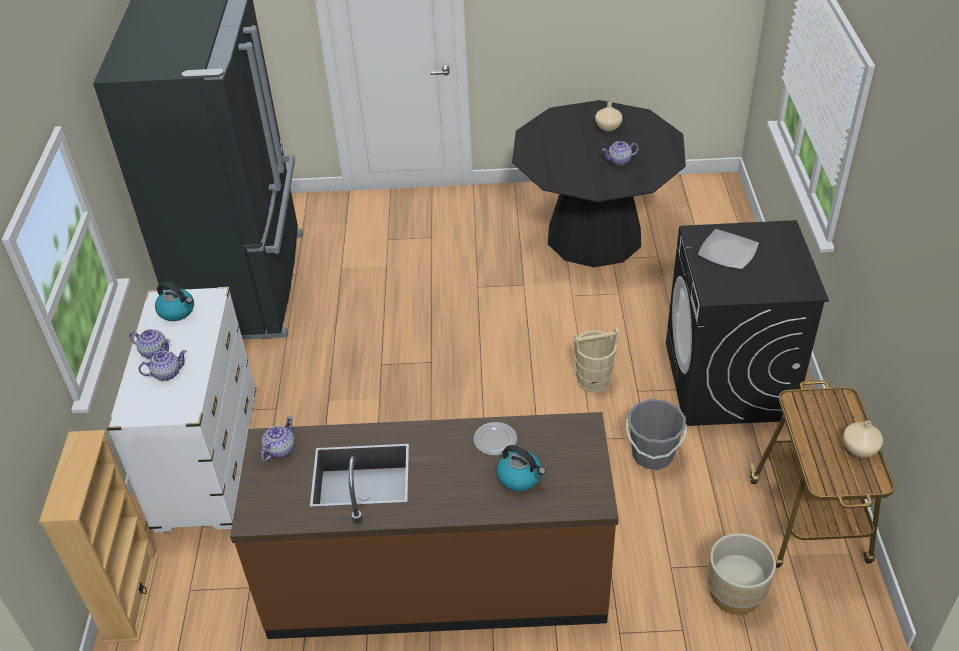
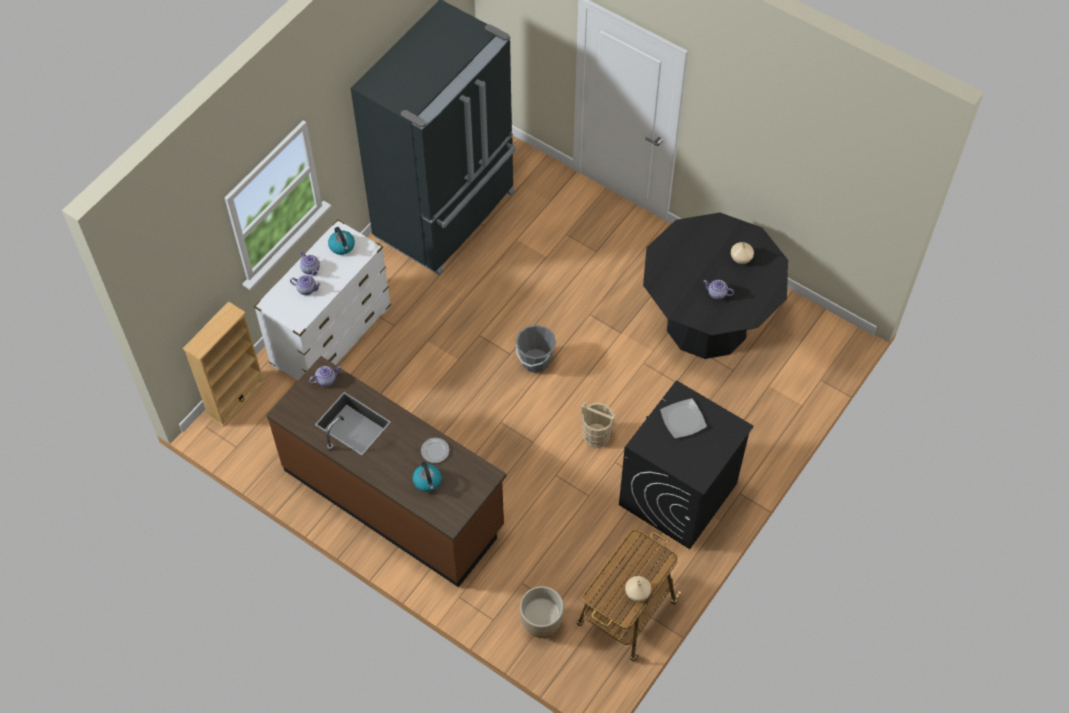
camera: 35 degrees right, 15 degrees up
(652, 455) = (580, 510): grey bucket -> grey bucket (535, 361)

